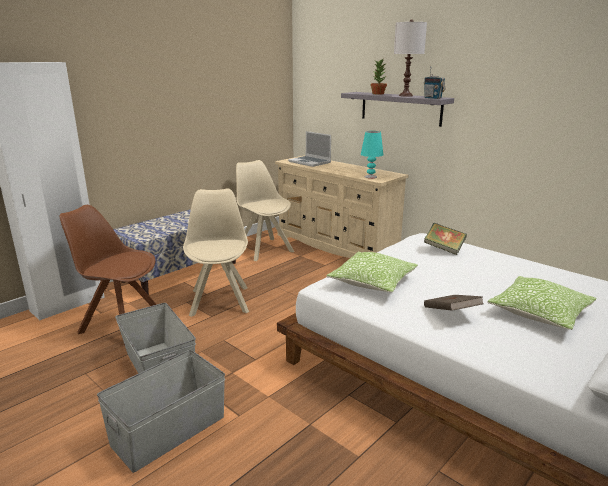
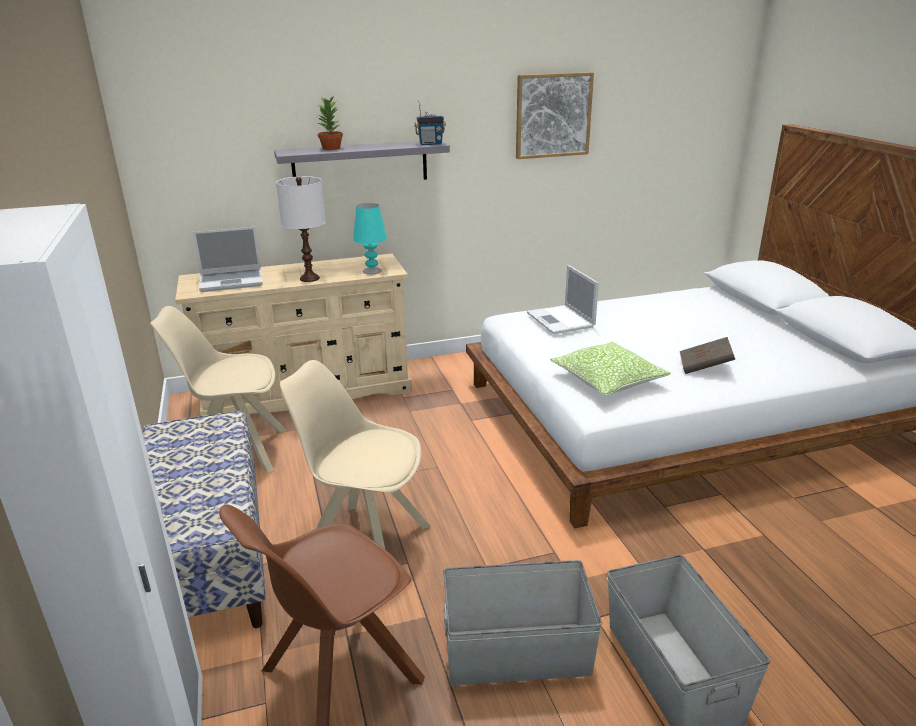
camera: 60 degrees left, 5 degrees up
(406, 96) = (382, 145): white table lamp -> white table lamp (310, 278)
(444, 249) = (561, 320): book -> laptop
(539, 313) = (720, 334): pillow -> none
(556, 89) = (553, 115): none -> picture

